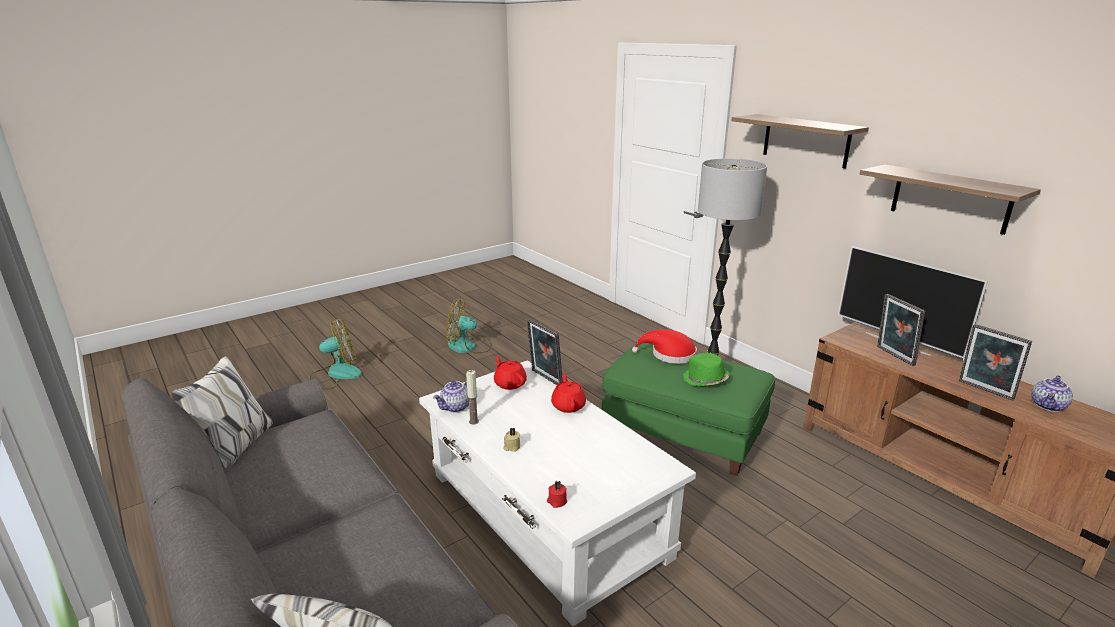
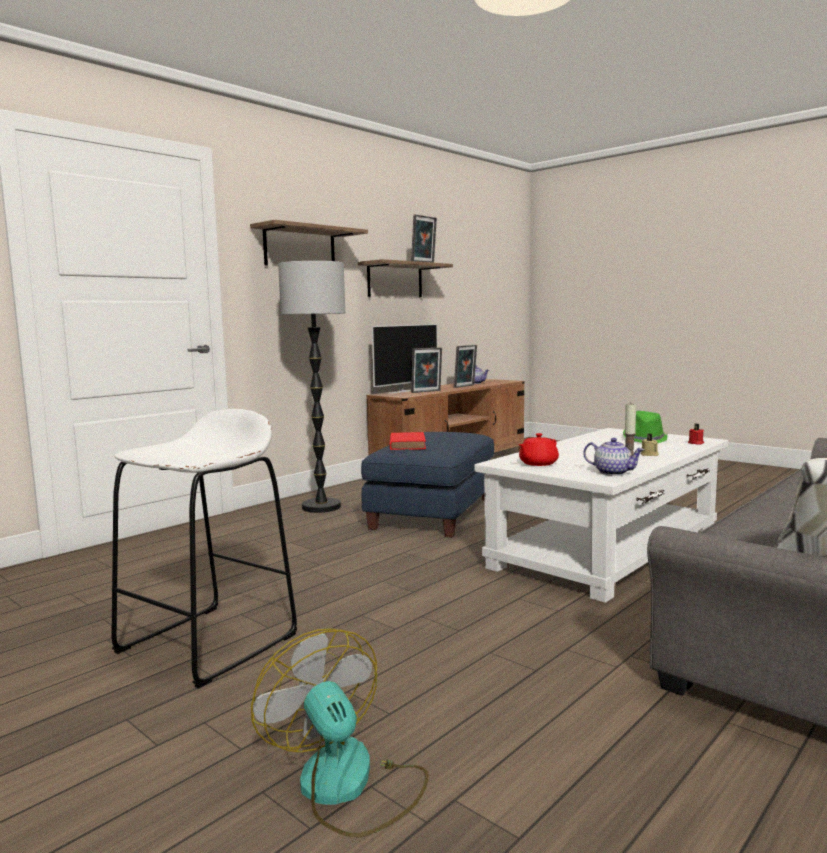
camera: 100 degrees left, 15 degrees down
(468, 346) = (208, 643): fan -> white stool
(544, 378) = (513, 456): picture frame -> picture frame (424, 262)
(568, 405) = (557, 448): red teapot -> none
(669, 355) = (407, 444): red hat -> red book
(684, 432) = (433, 513): green ottoman -> blue ottoman
(705, 380) = (452, 437): green hat -> green hat (645, 439)

